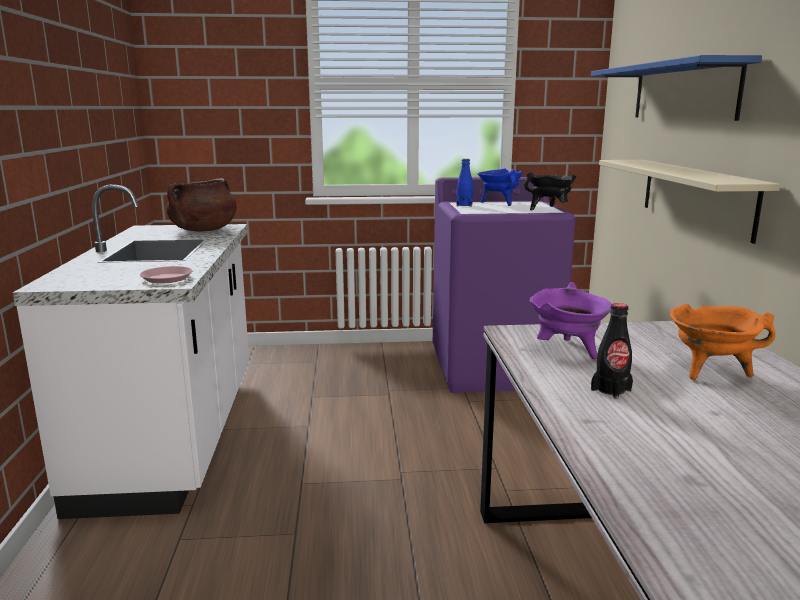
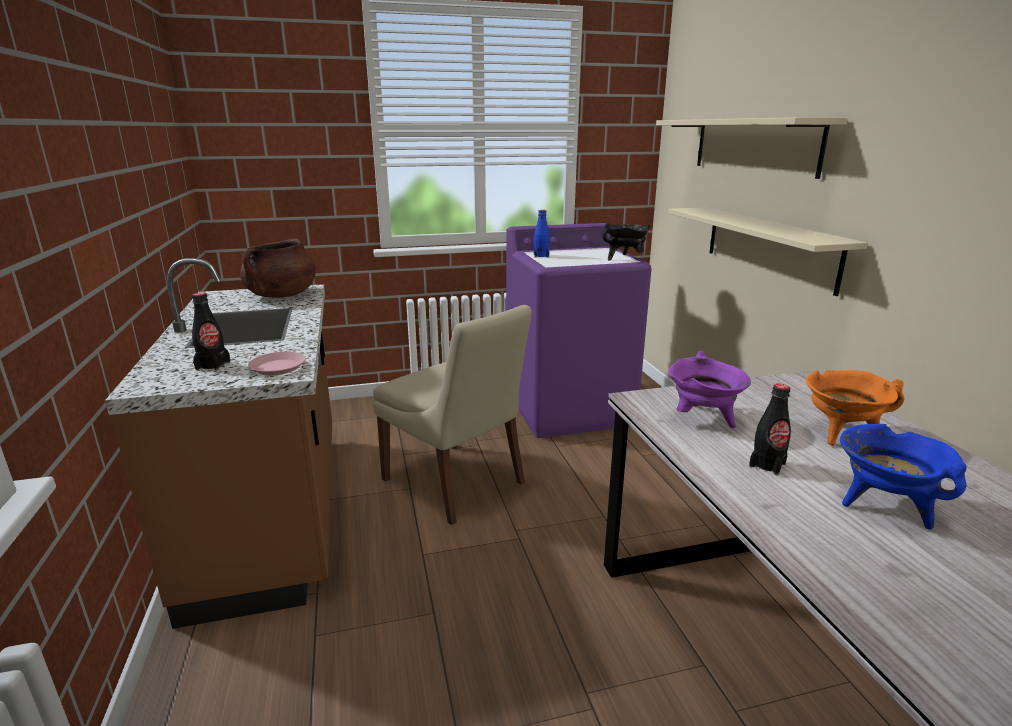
camera: 10 degrees left, 5 degrees up
(113, 274) = (213, 365): none -> black bottle
(177, 435) = (275, 512): white counter -> brown counter
(355, 426) = (456, 483): none -> beige chair
(499, 203) = (572, 252): blue cooking pot -> blue cooking pot (884, 507)
(683, 92) = (754, 145): blue shelf -> beige shelf

